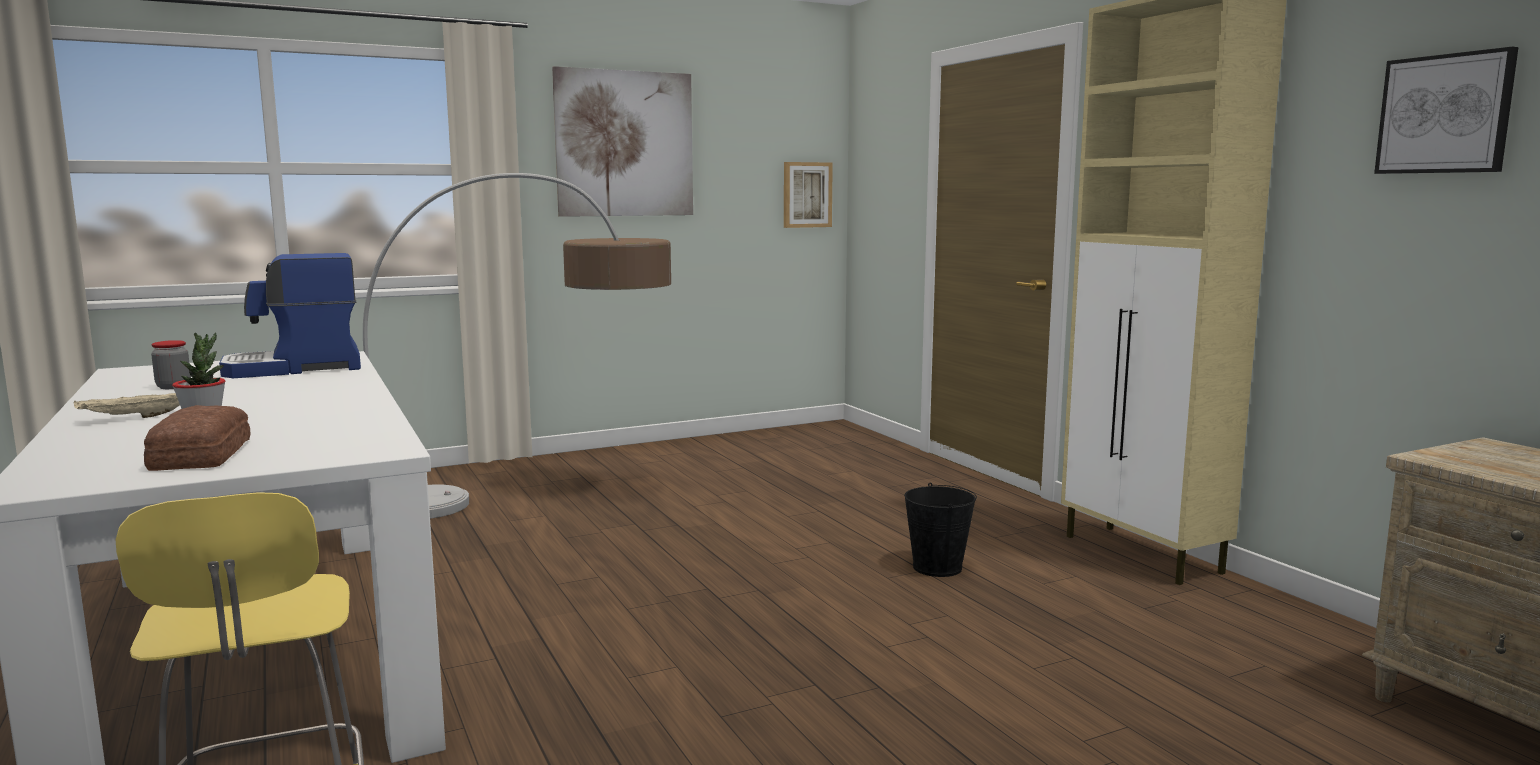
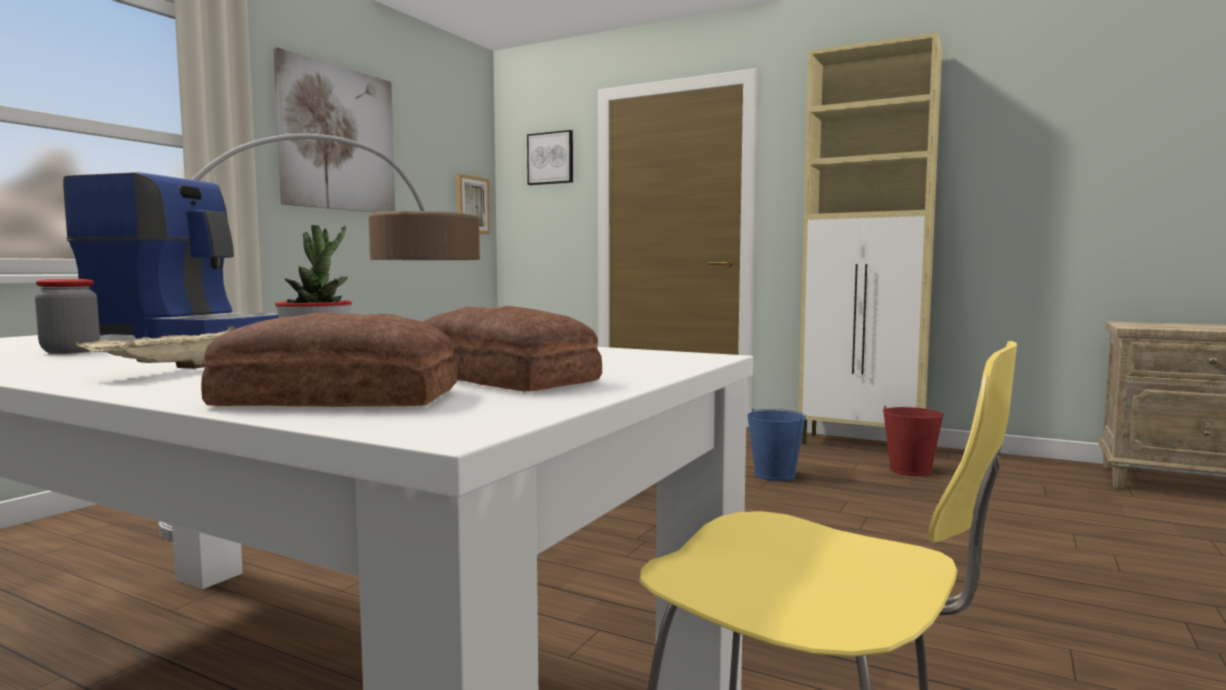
camera: 35 degrees left, 5 degrees down
(87, 457) = (337, 397): none -> bread
(295, 368) = (186, 334): coffee machine -> coffee machine turned 105 degrees counterclockwise
(937, 567) = (774, 475): black bucket -> blue bucket
(1121, 601) = (910, 470): none -> red bucket
(1445, 114) = (1060, 129): picture -> picture (551, 158)

